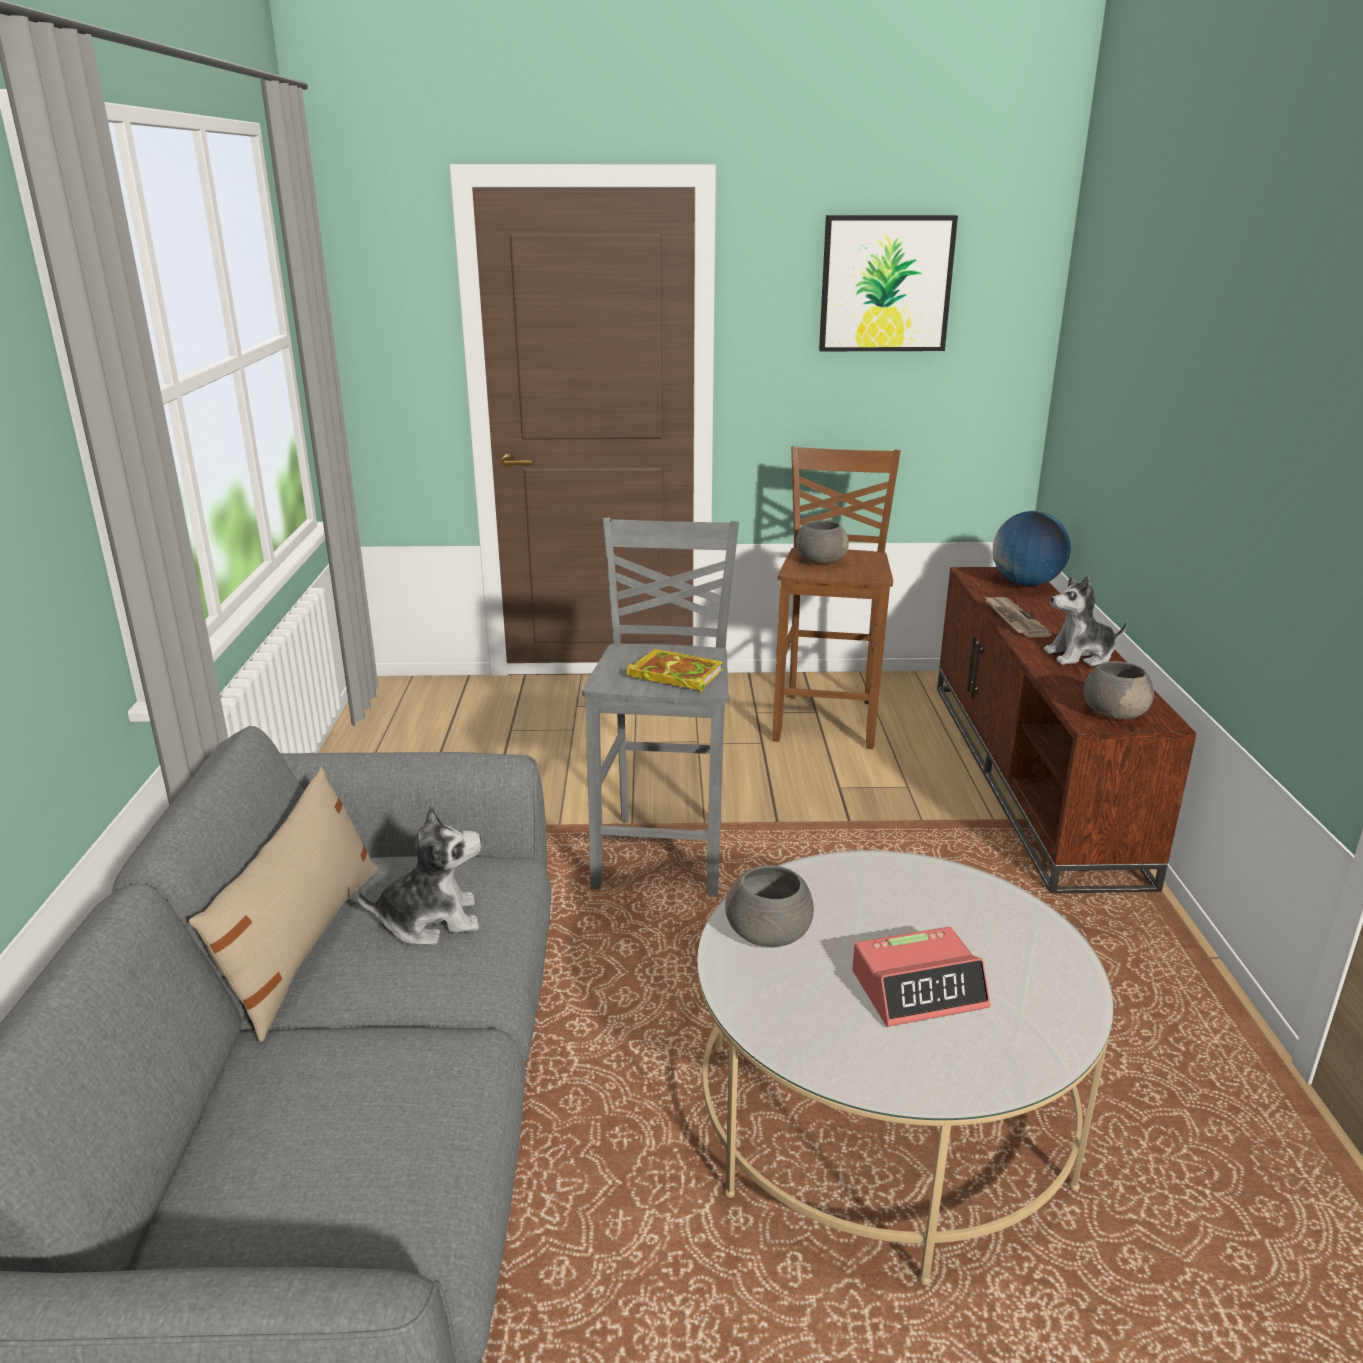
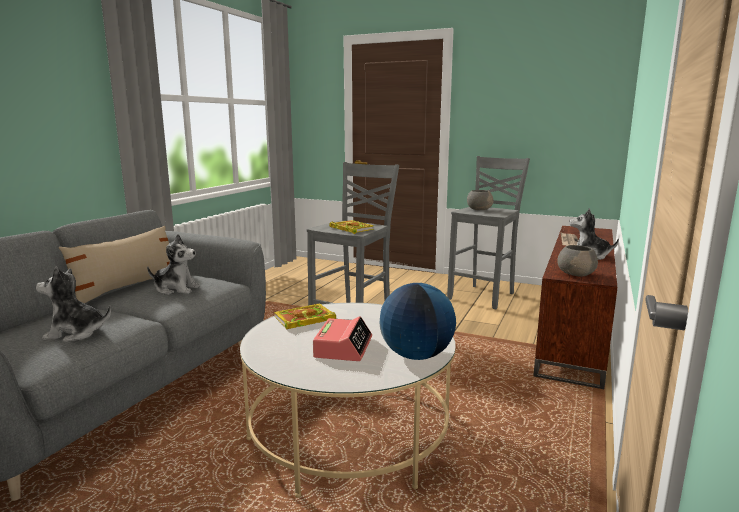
camera: 25 degrees right, 10 degrees down
(390, 1131) = (76, 333): none -> plush toy
(769, 934) = (303, 320): grey bowl -> book
(827, 720) = (483, 296): brown stool -> grey stool
(885, 284) = (534, 80): picture -> none
(919, 989) = (343, 347): alarm clock -> alarm clock turned 90 degrees counterclockwise
(1026, 584) = (597, 233): globe -> globe (416, 356)

